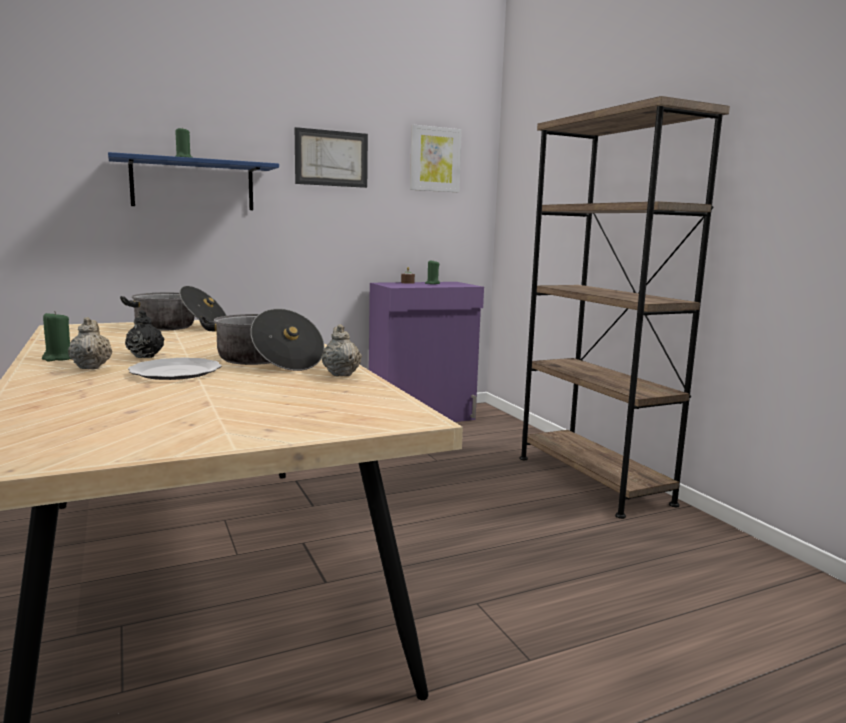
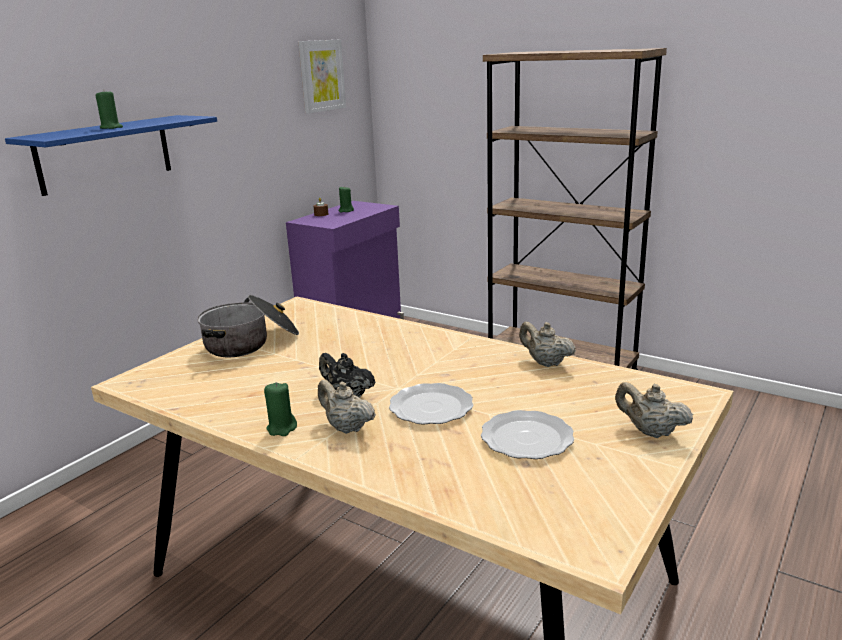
camera: 30 degrees left, 10 degrees up
(180, 401) = (528, 438): none -> plate
(266, 361) = (456, 366): cooking pot -> none
(286, 424) = (650, 432): none -> beige teapot
(331, 158) = (234, 92): picture -> none

